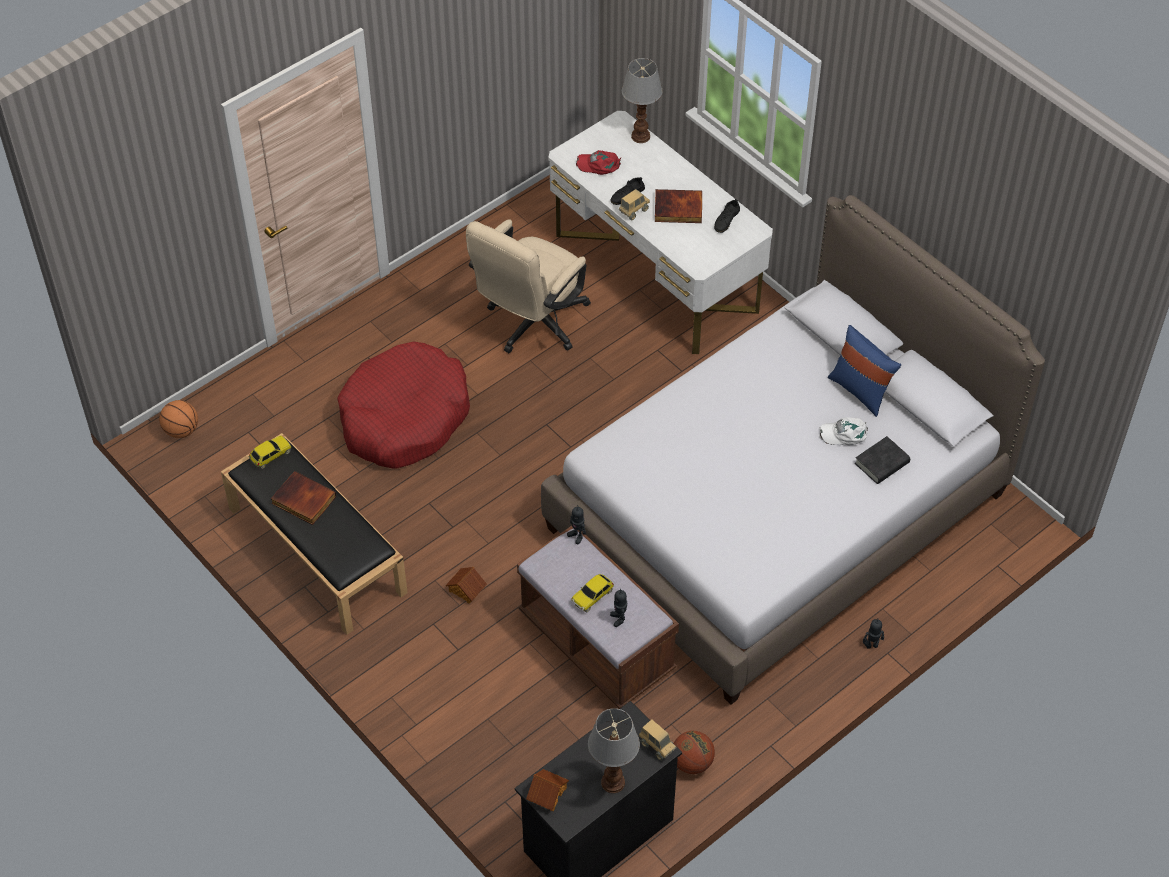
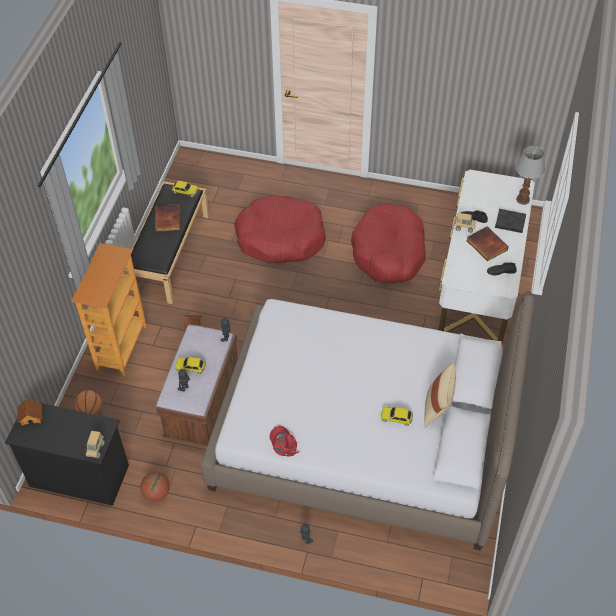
camera: 55 degrees right, 0 degrees up
(181, 431) = (199, 163): basketball -> basketball (90, 411)
(430, 687) = (121, 347): none -> bookcase
(531, 325) = (389, 252): beige office chair -> red dog bed
(599, 165) = (482, 194): red cap -> red cap (283, 443)
(612, 783) = (57, 442): table lamp -> none
(844, 433) = (396, 418): white cap -> toy car
(860, 390) = (437, 408): blue pillow -> beige pillow
(882, 463) = (390, 450): black book -> black book (510, 223)

